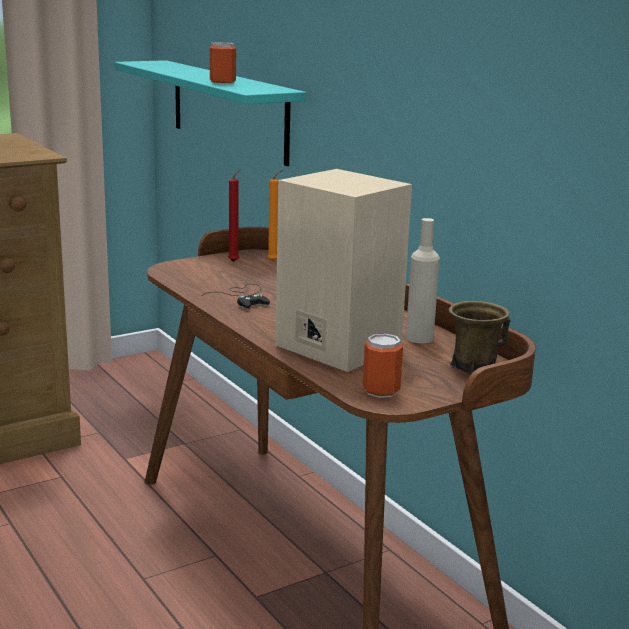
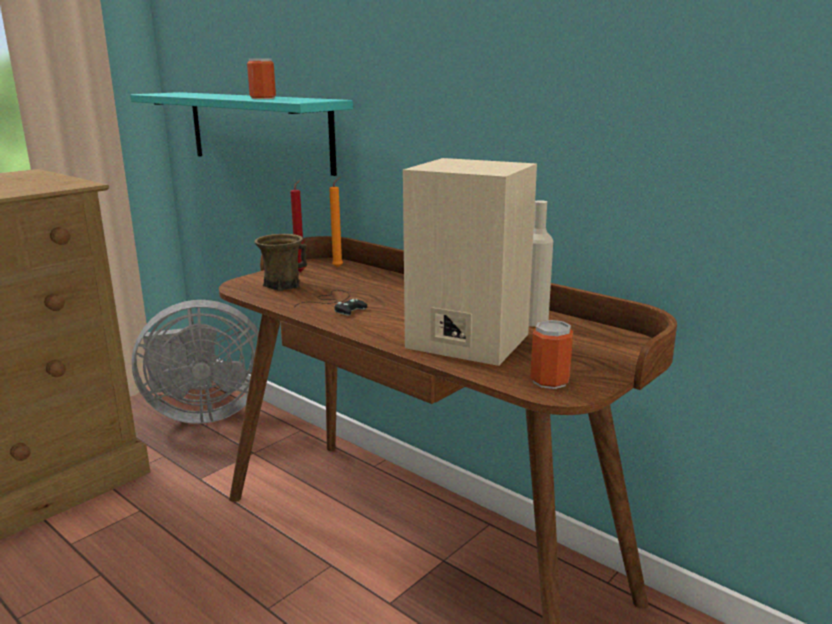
camera: 15 degrees left, 0 degrees up
(149, 397) = (202, 413): none -> grey fan
(474, 367) = (609, 342): brown mug -> brown mug (282, 285)

